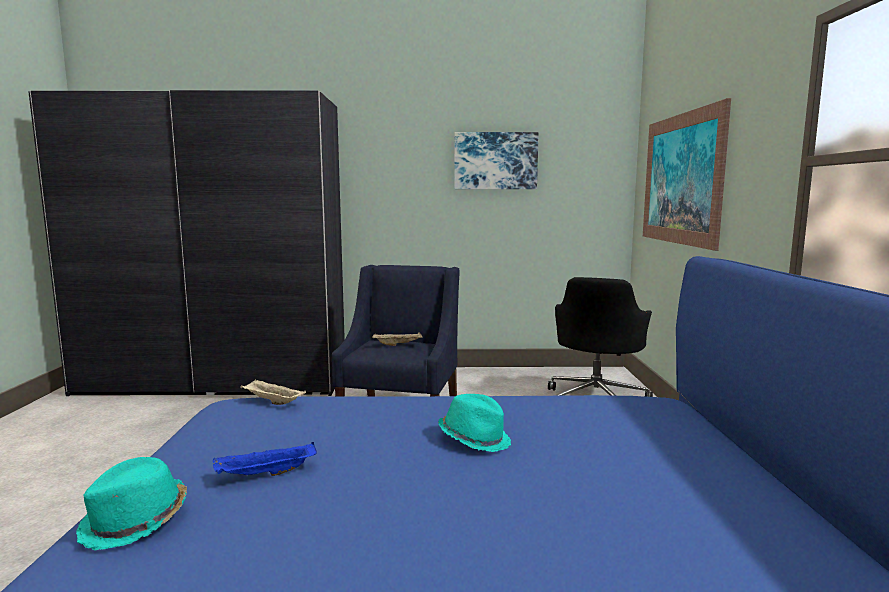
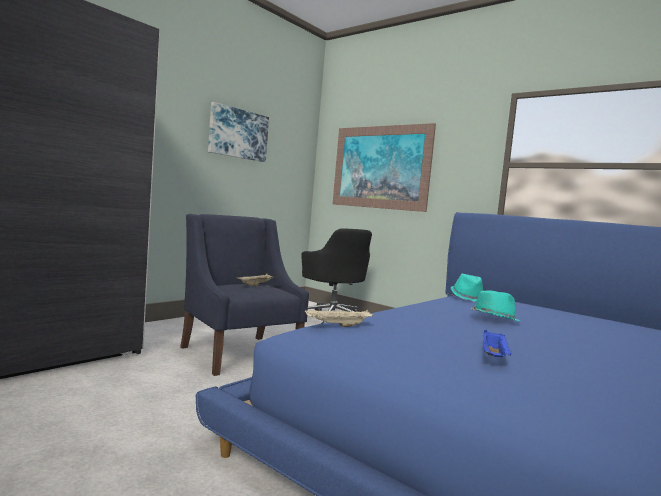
camera: 50 degrees left, 5 degrees down
(135, 522) = (542, 397): turquoise hat -> turquoise hat (468, 298)

